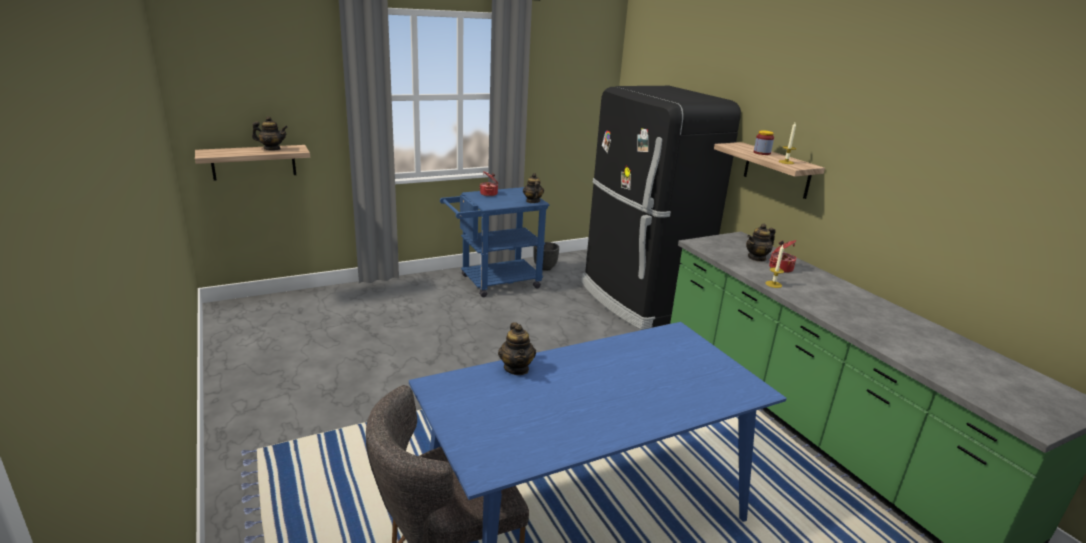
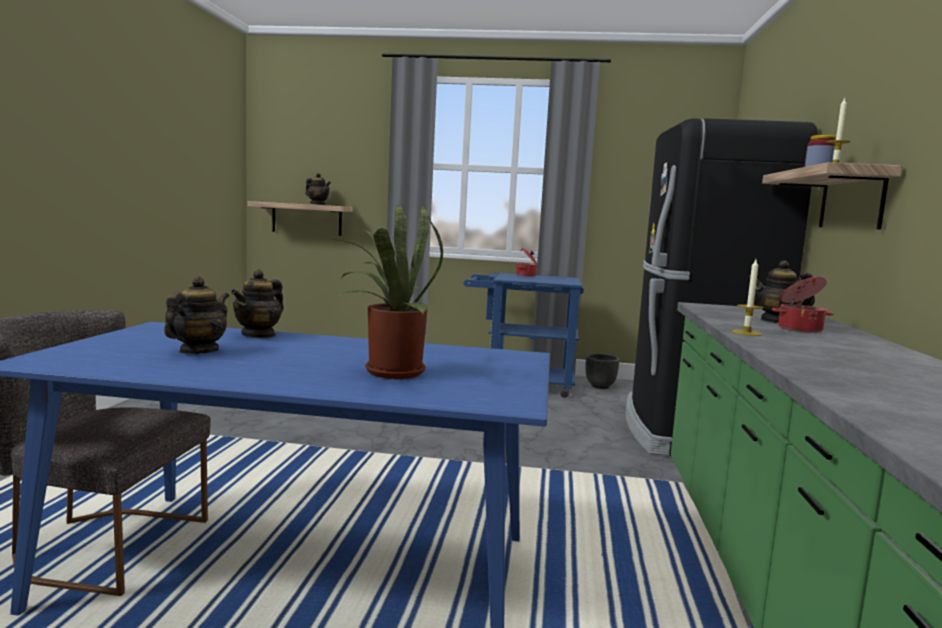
camera: 35 degrees right, 15 degrees down
(532, 201) = (564, 282): teapot -> teapot (198, 351)
(662, 383) = (388, 372): none -> potted plant

